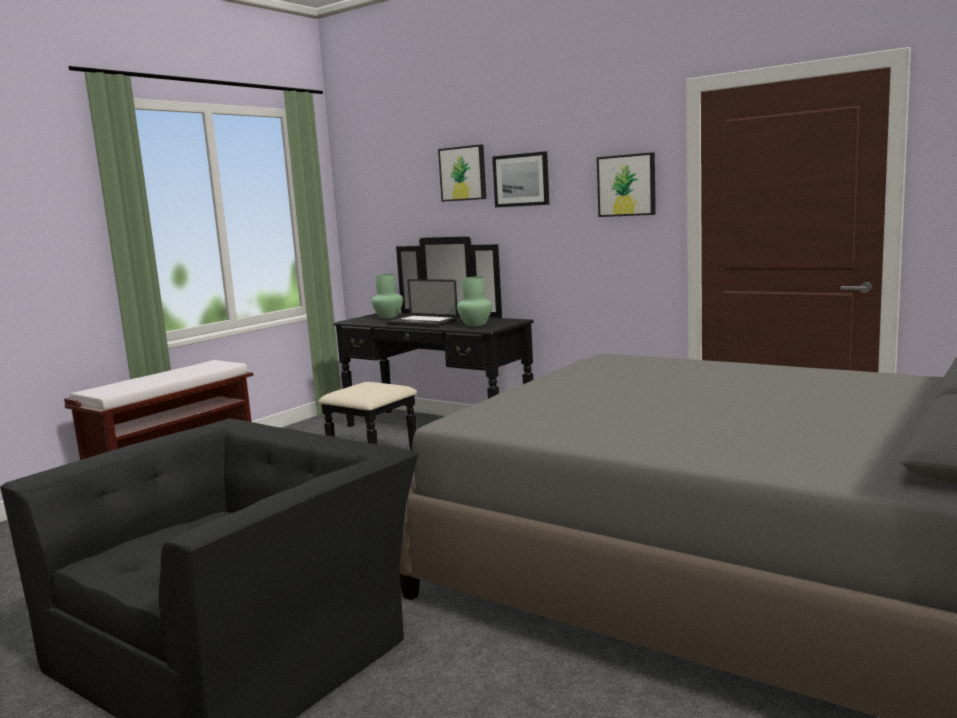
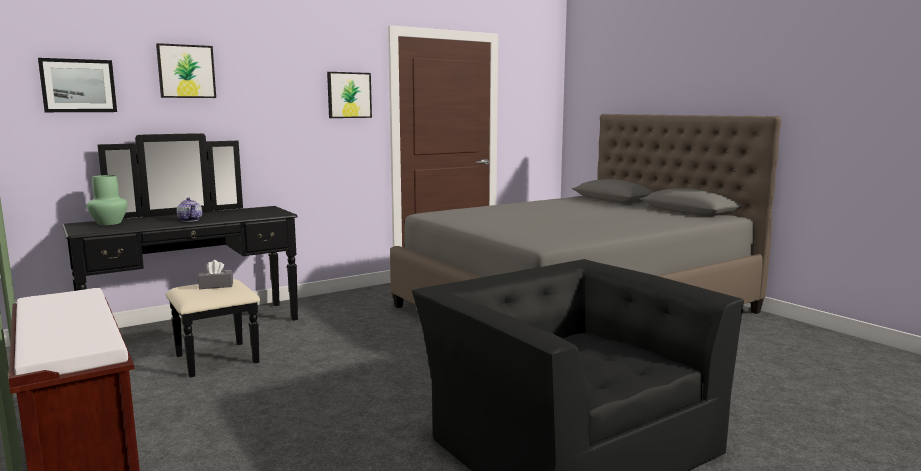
camera: 70 degrees left, 0 degrees up
(372, 387) = (216, 286): none -> grey tissue box
(422, 323) = (190, 220): laptop -> teapot
(476, 324) = (251, 213): green vase -> none
(521, 180) = (254, 83): picture -> picture (78, 85)

